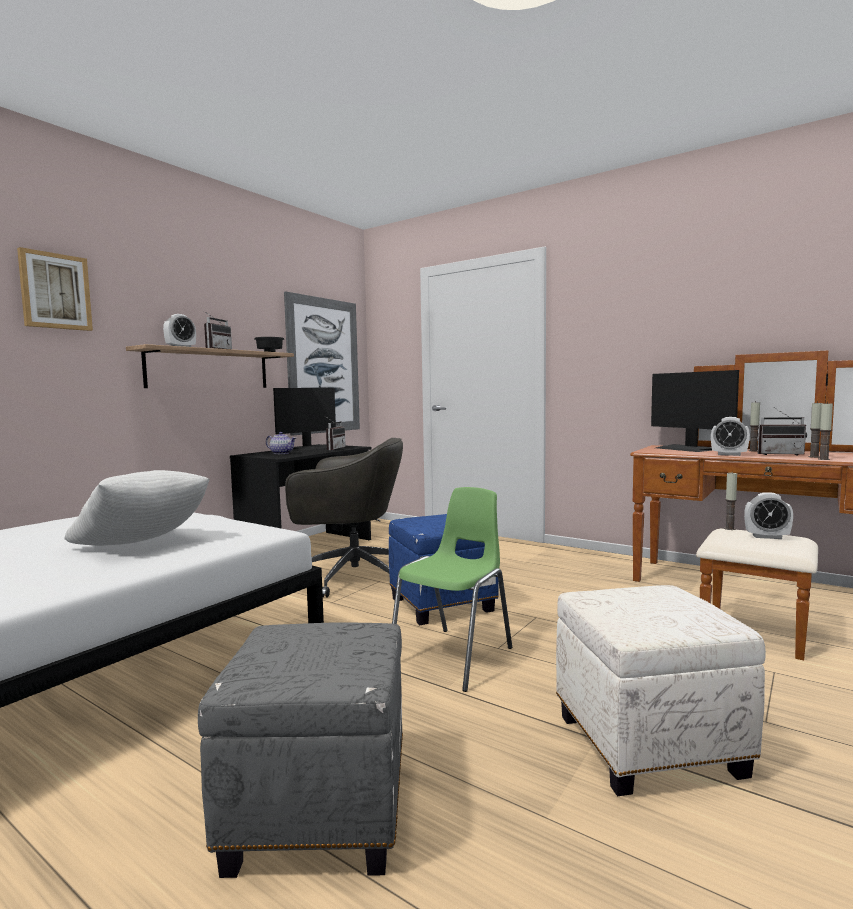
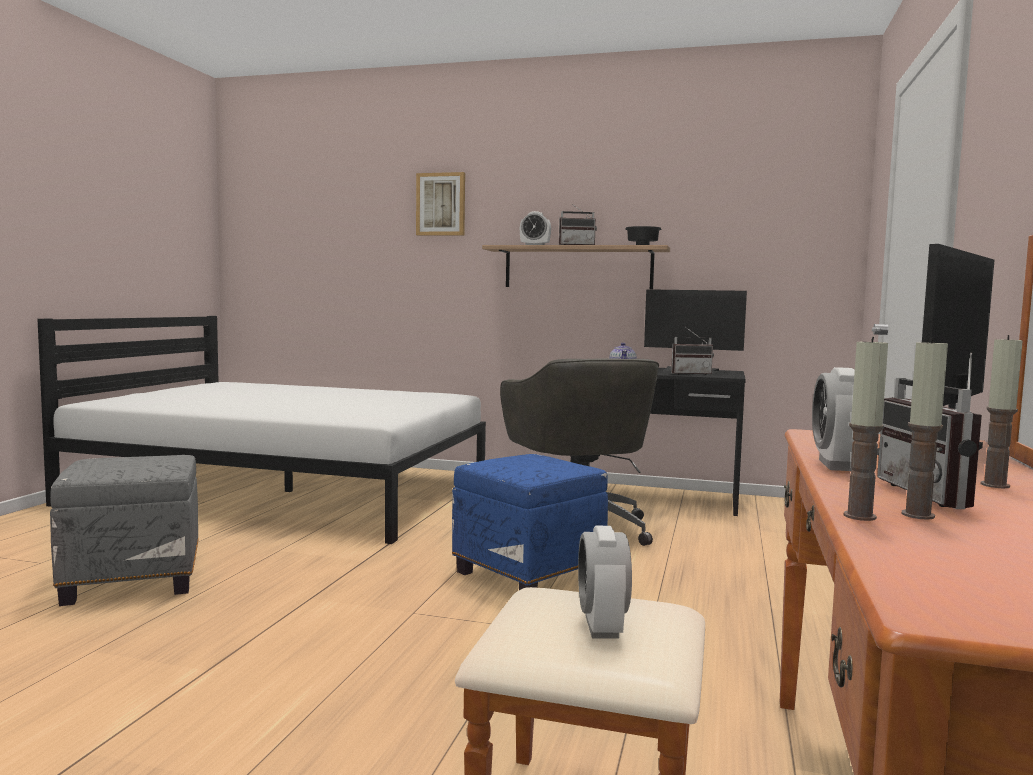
camera: 70 degrees right, 0 degrees up
(142, 545) = (326, 407): white pillow -> none
(324, 366) = (761, 260): picture -> none
(454, 657) = (380, 594): green chair -> none
(646, 746) = (189, 696): white ottoman -> none
(729, 528) = (661, 605): candle -> none

